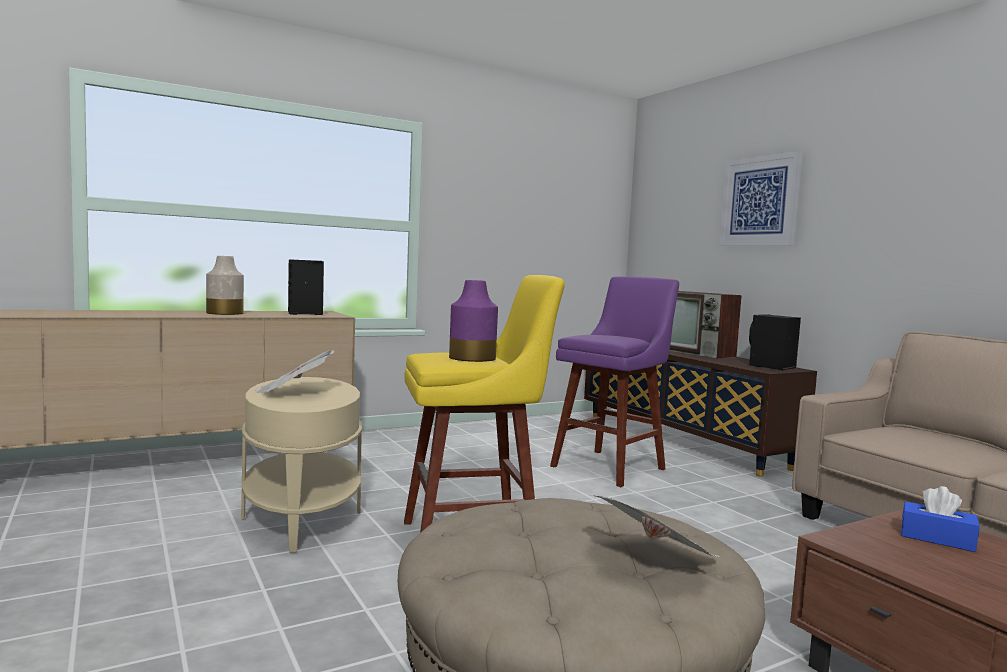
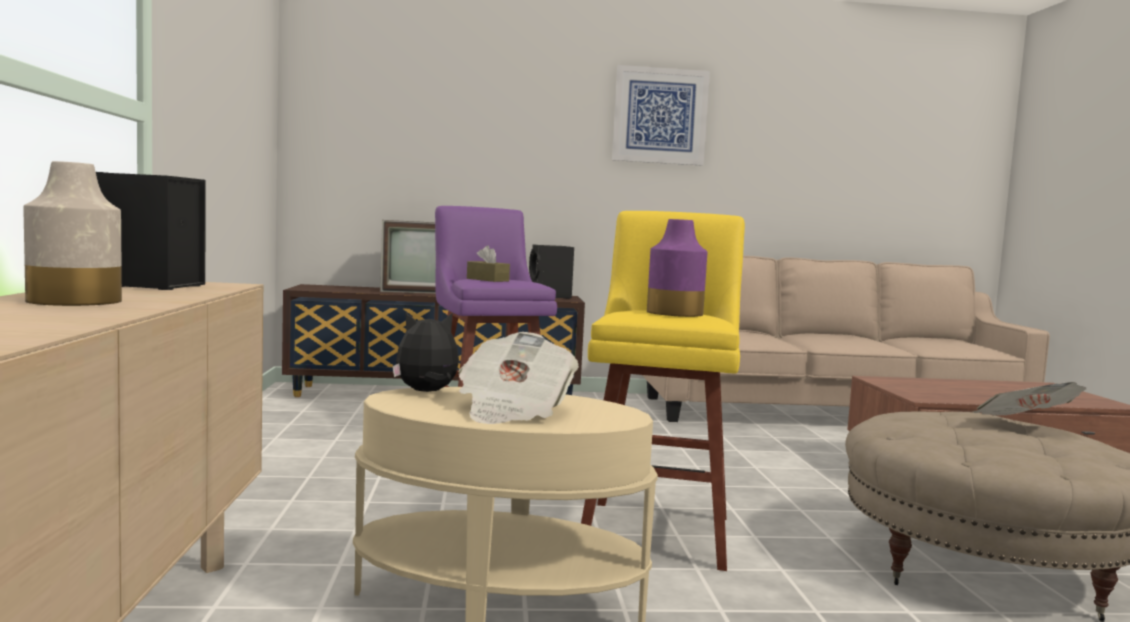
camera: 65 degrees left, 0 degrees up
(322, 381) = (427, 392): none -> plush toy
(602, 336) = (487, 280): none -> brown tissue box
(759, 201) = (494, 124): picture -> picture (660, 116)
(937, 538) = (912, 385): blue tissue box -> none

